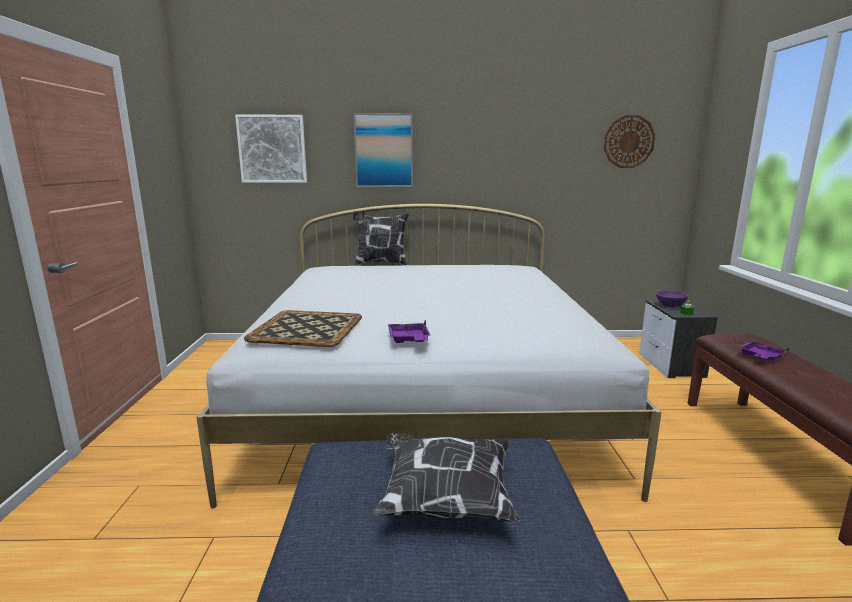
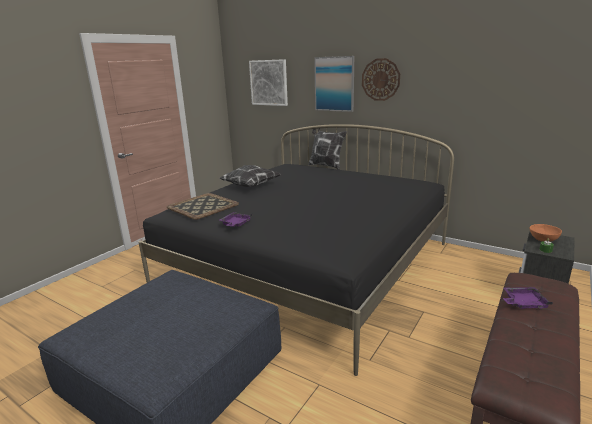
camera: 35 degrees right, 5 degrees up
(426, 397) = (308, 265): white bed -> black bed
(445, 499) = (177, 314): pillow -> pillow (250, 186)
(628, 142) = (547, 75): wall clock -> wall clock (380, 79)
(670, 306) = (543, 240): purple bowl -> orange bowl

